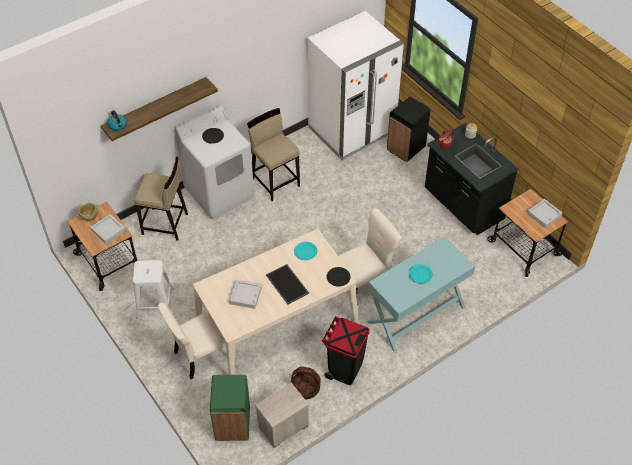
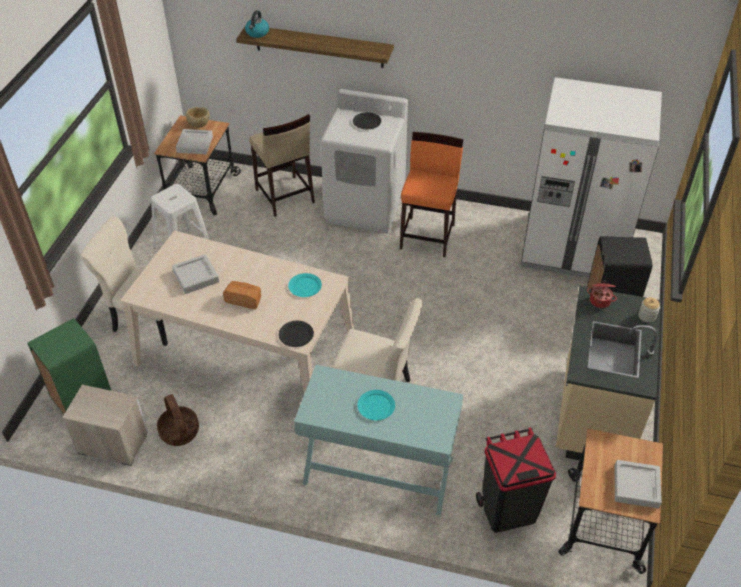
camera: 50 degrees right, 5 degrees down
(276, 182) = (428, 236): beige stool -> orange stool
(288, 284) = (244, 300): tray -> bread
(344, 369) = (236, 450): black trash can -> black trash can (507, 510)
(463, 206) = (592, 414): black counter -> beige counter

